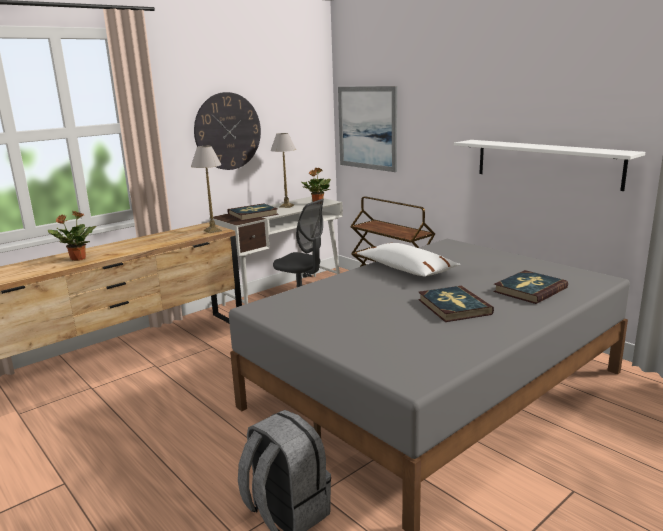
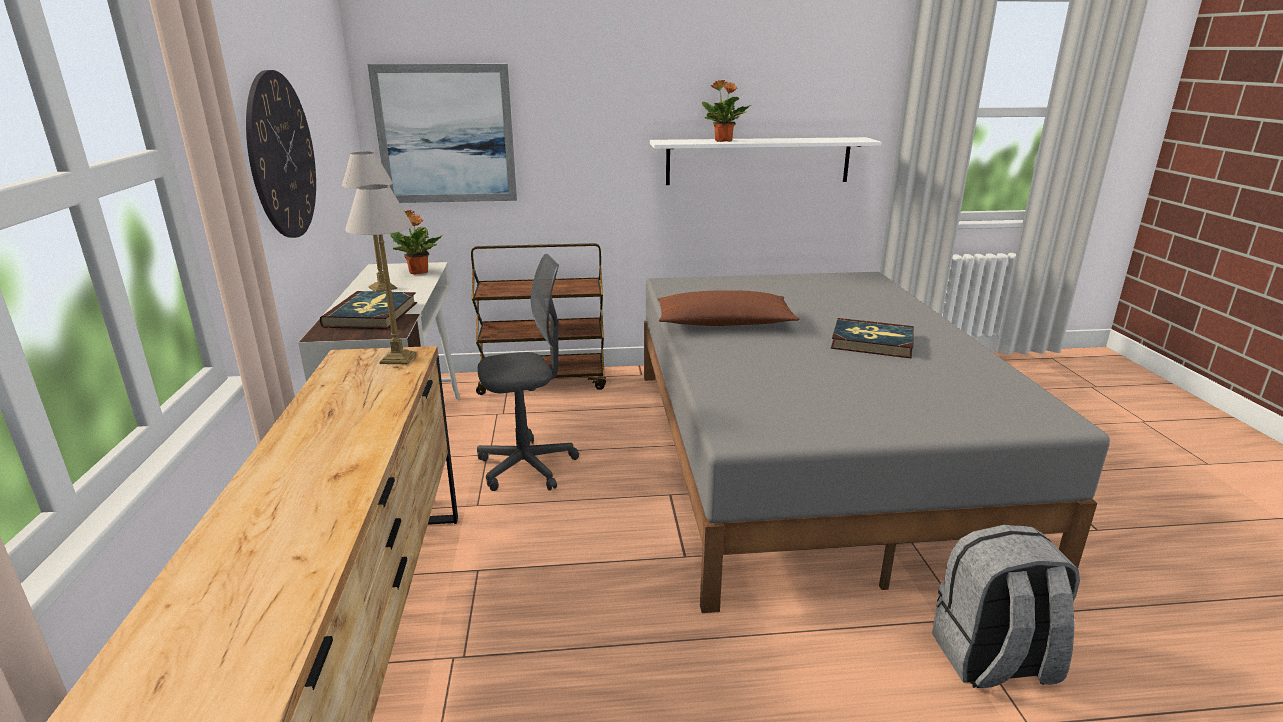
camera: 55 degrees left, 5 degrees up
(77, 259) = (297, 516): potted plant -> potted plant (723, 141)
(406, 269) = (723, 323): white pillow -> brown pillow
(529, 290) = (863, 304): book -> none

